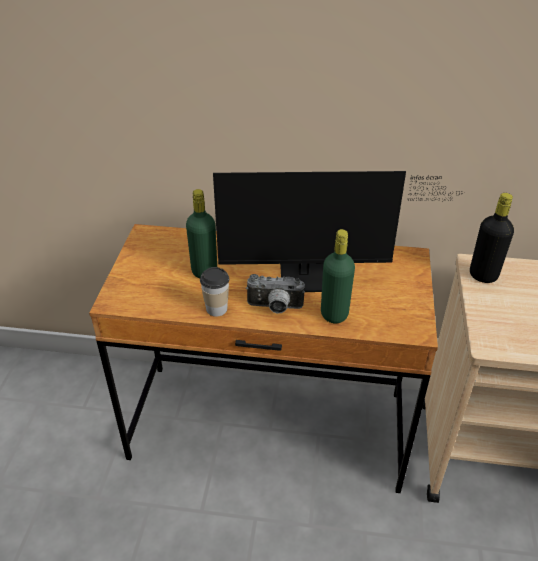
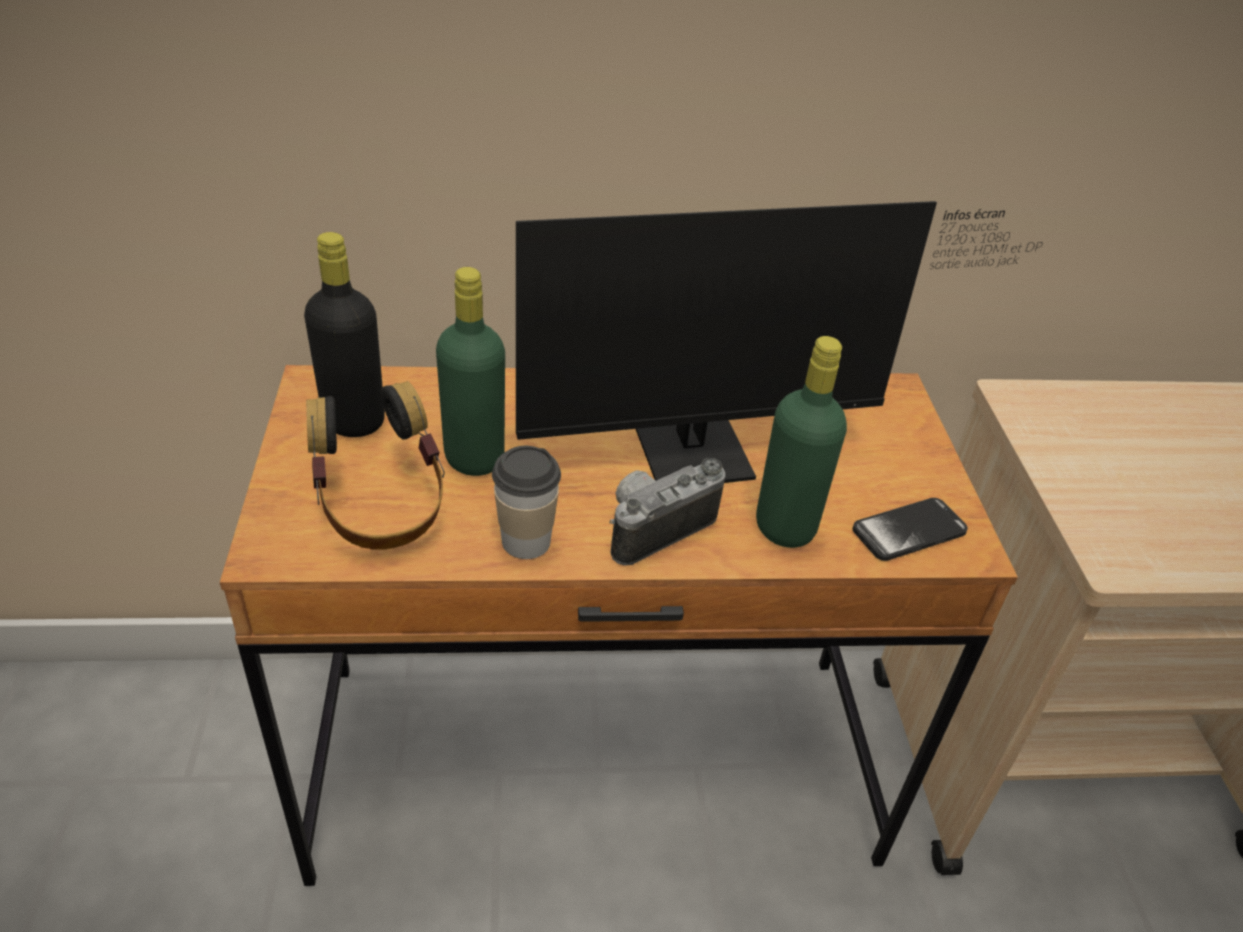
camera: 15 degrees left, 0 degrees up
(159, 290) = (381, 509): none -> headphones
(274, 308) = (654, 526): camera -> camera turned 150 degrees clockwise
(392, 321) = (909, 531): none -> phone
(483, 275) = (1042, 419): black bottle -> black bottle (354, 422)

